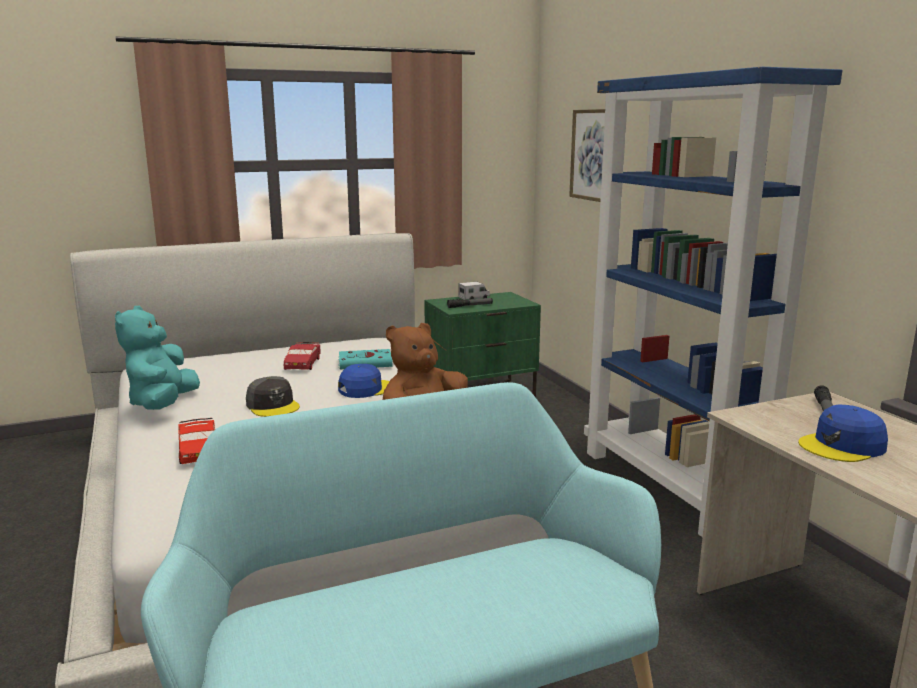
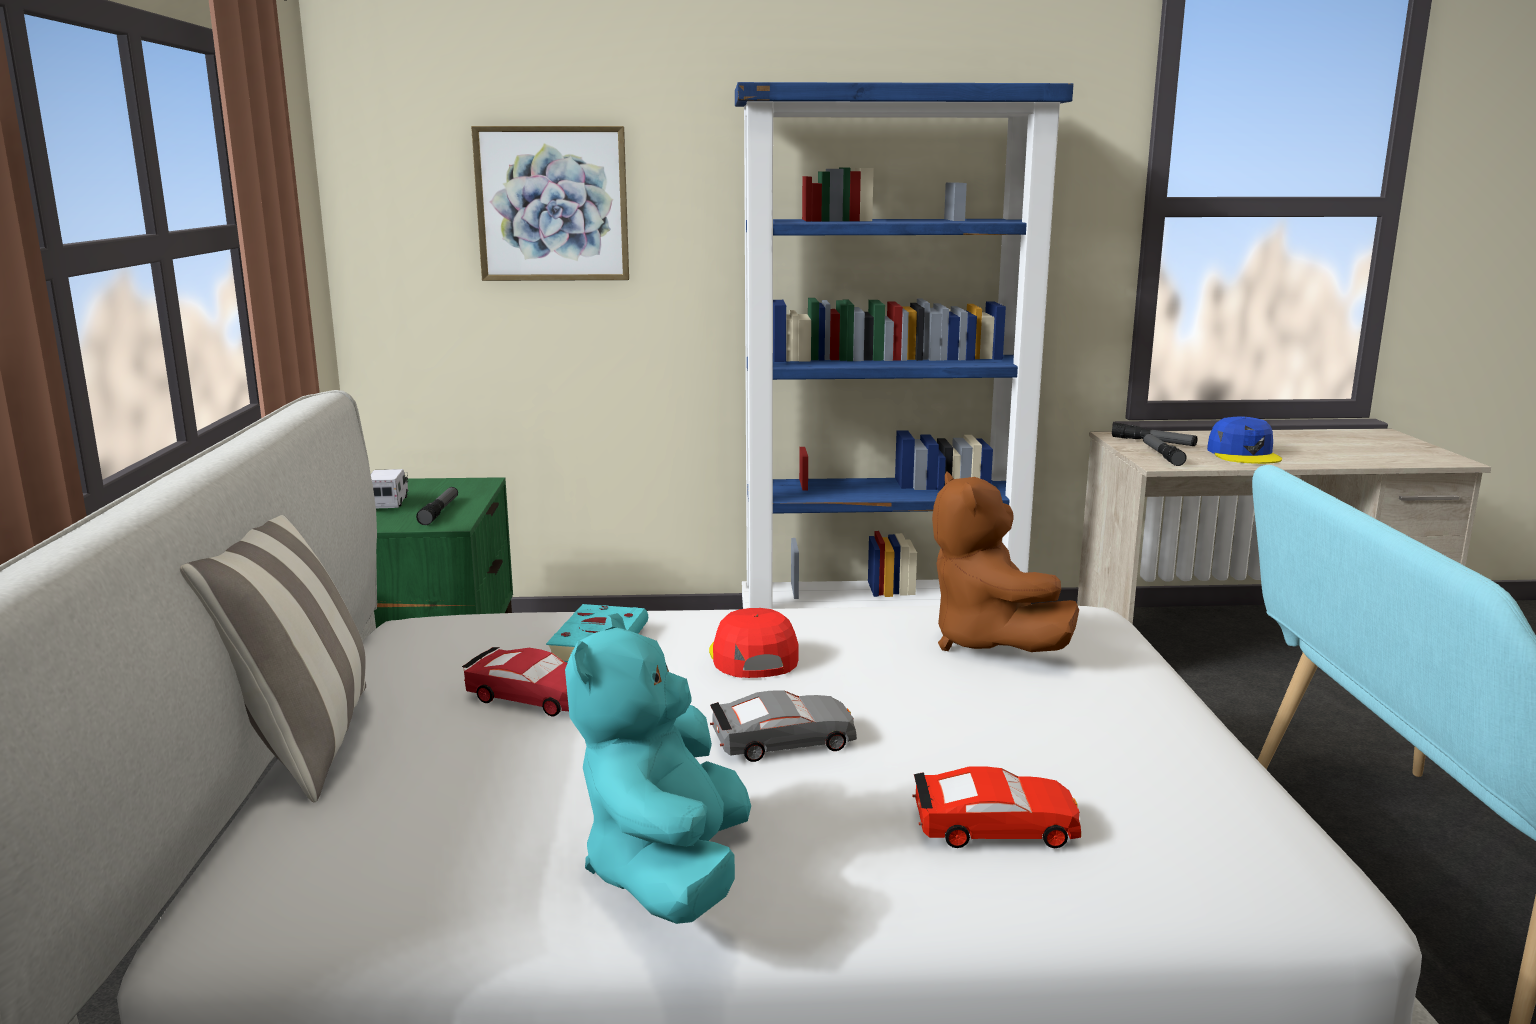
camera: 70 degrees left, 0 degrees up
(163, 404) = (668, 872): turquoise plush toy -> turquoise plush toy turned 75 degrees clockwise
(257, 347) = (300, 743): none -> pillow
(273, 405) = (783, 741): grey cap -> grey toy car
(366, 389) = (752, 656): blue cap -> red cap
(775, 415) = (1162, 455): none -> flashlight

